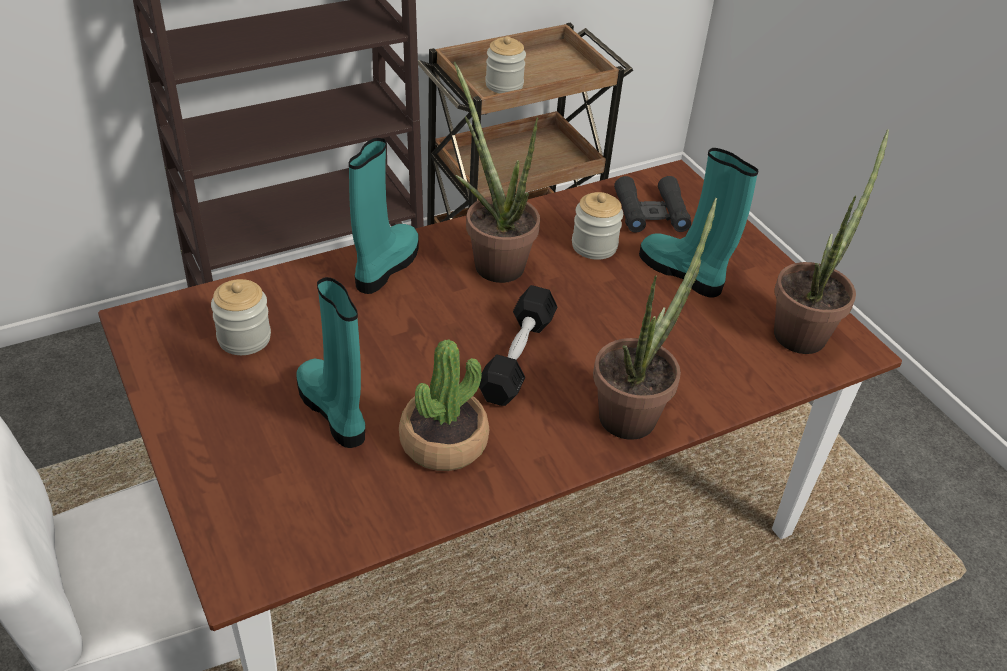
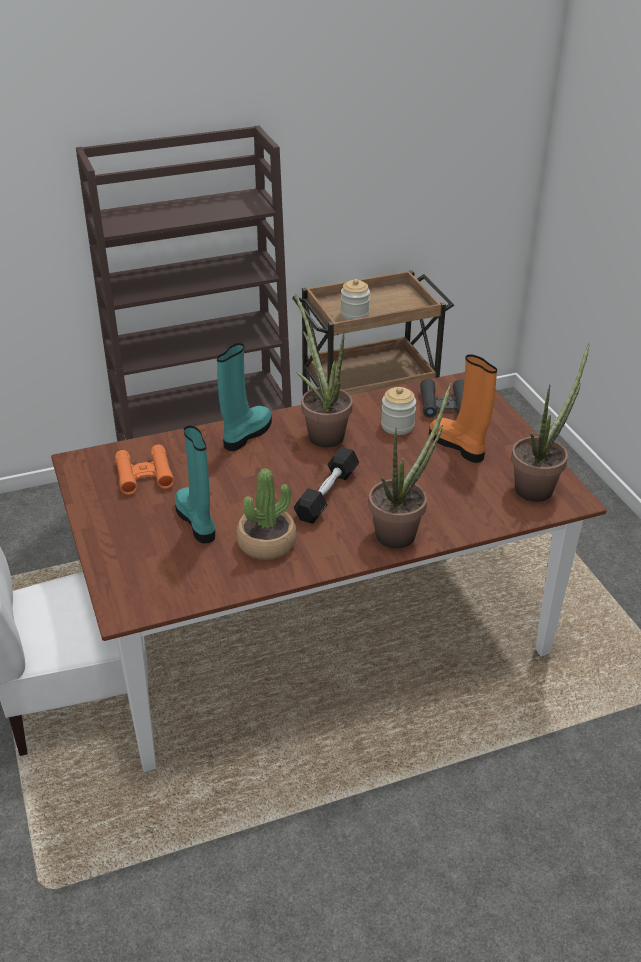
camera: 10 degrees right, 5 degrees down
(244, 338) = (144, 475): jar -> orange binoculars
(683, 273) = (458, 446): turquoise boot -> orange boot

